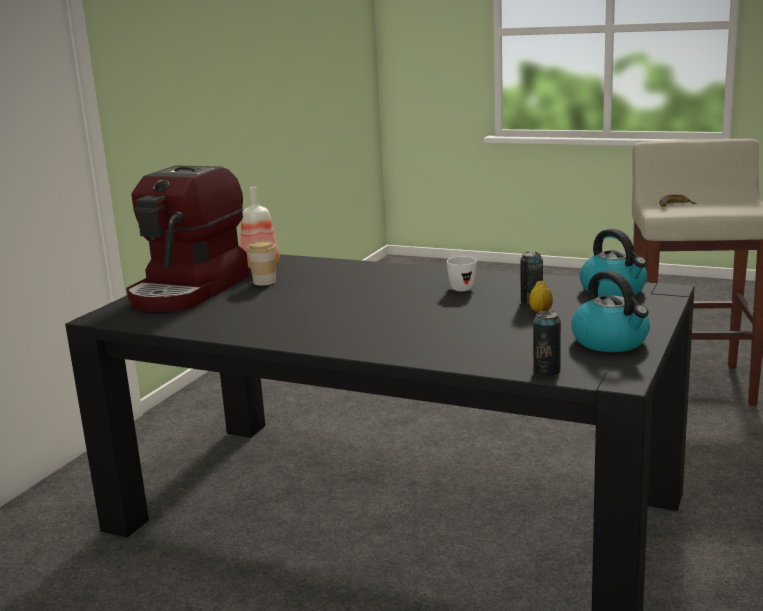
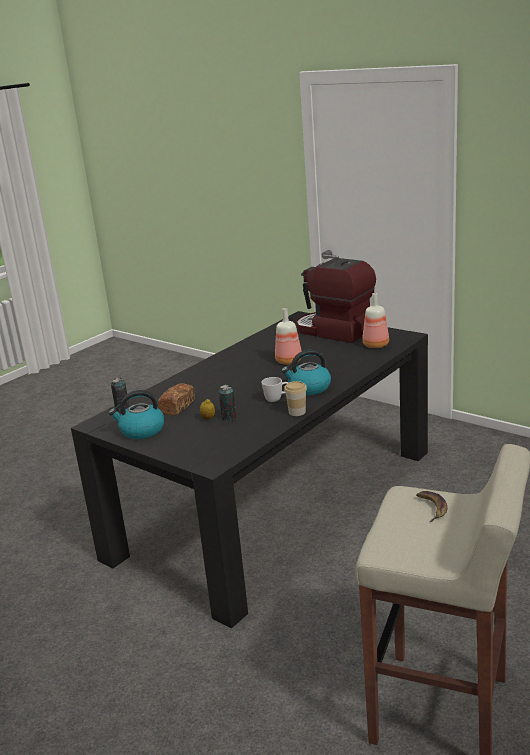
camera: 105 degrees right, 5 degrees up
(264, 282) = (336, 347): cup -> cup (297, 412)
(318, 298) = (289, 361): none -> bottle
(514, 336) = (177, 407): none -> bread
(614, 290) = (227, 447): kettle -> kettle (309, 388)

